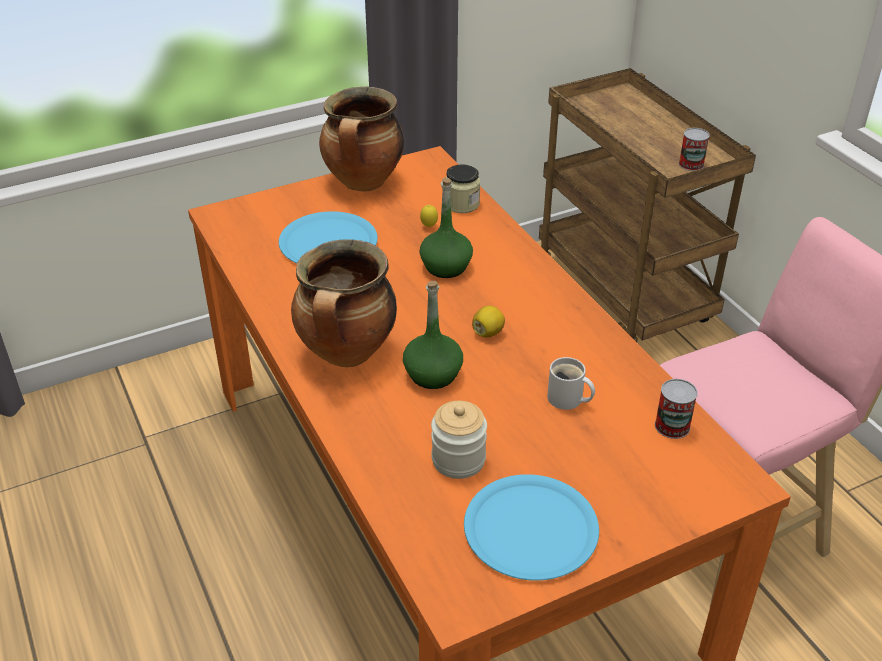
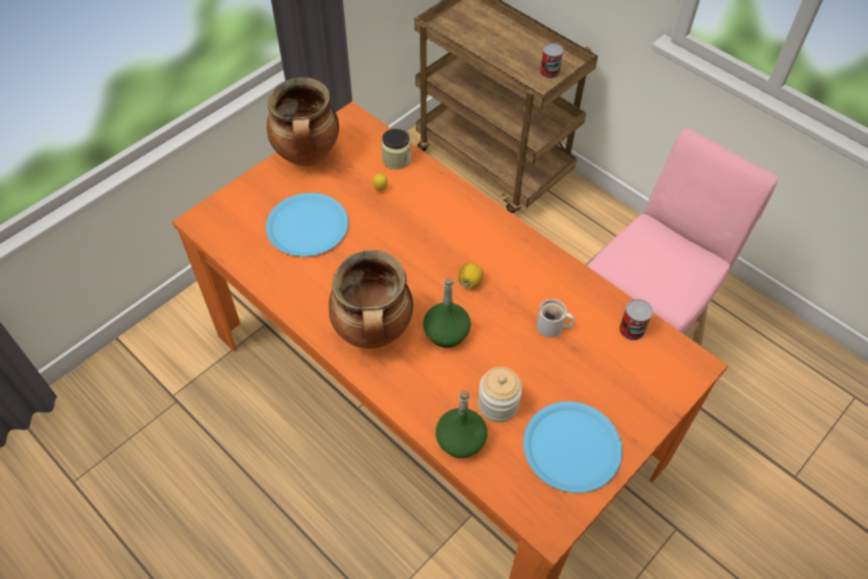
camera: 20 degrees left, 15 degrees up
(446, 266) = (411, 226): green bottle -> green bottle (461, 440)

